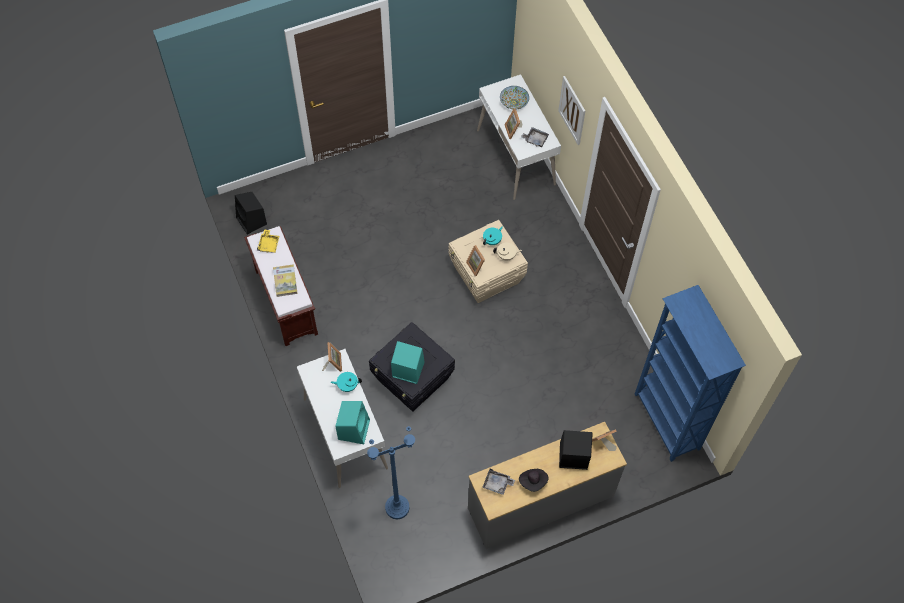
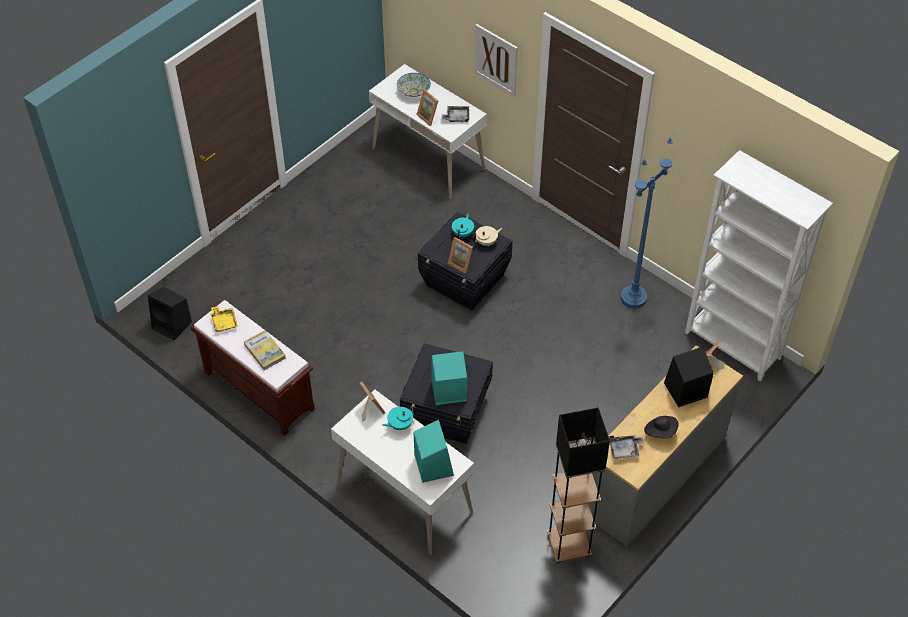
camera: 25 degrees left, 10 degrees down
(397, 508) = (506, 547): blue floor lamp -> blue floor lamp (633, 298)
(443, 528) = (568, 545): none -> black floor lamp
(486, 276) = (465, 281): beige storage box -> black storage box
(666, 422) = (732, 346): blue bookcase -> white bookcase

